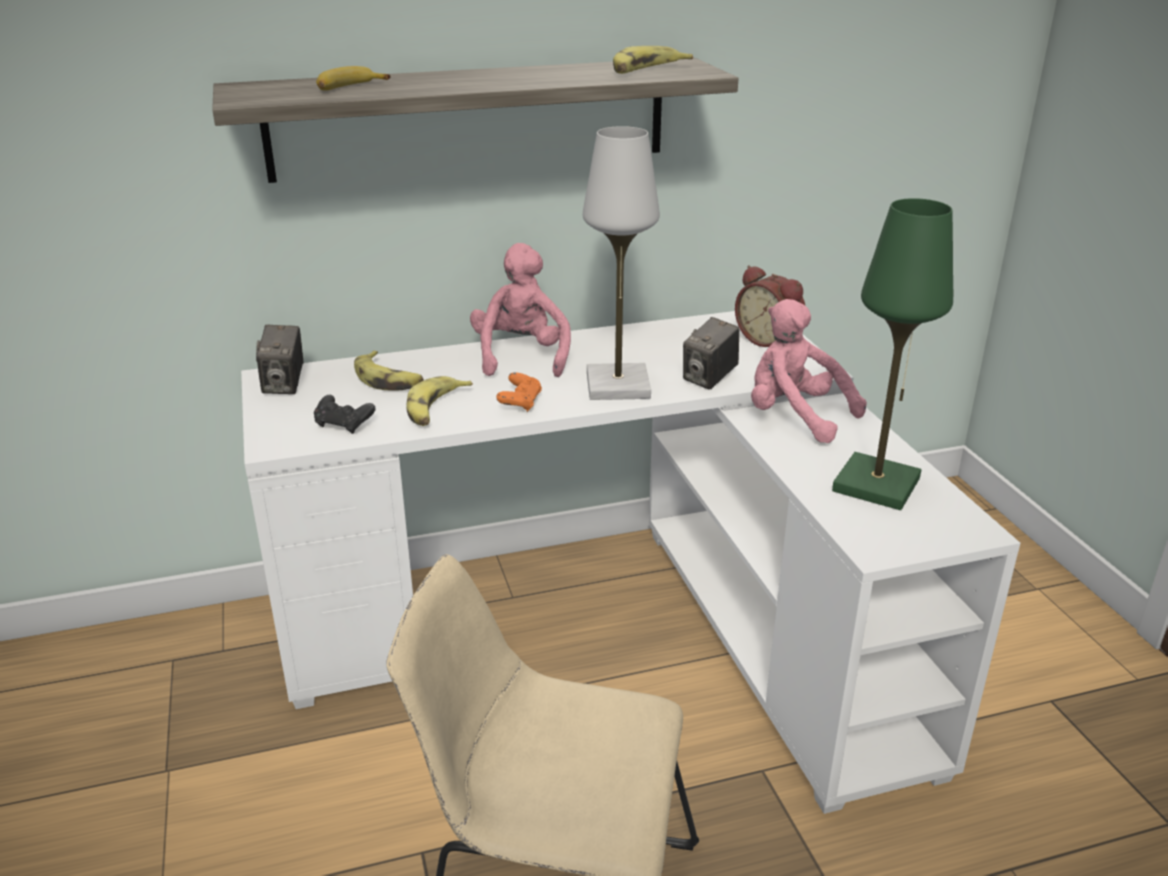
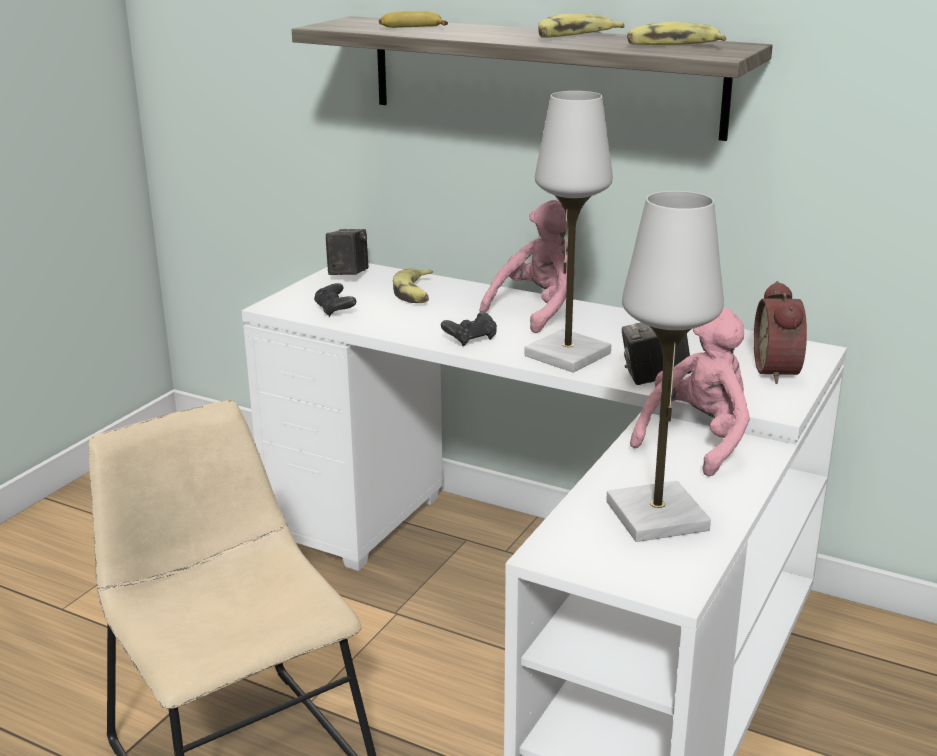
camera: 45 degrees right, 5 degrees down
(284, 385) = (348, 275): camera -> camera turned 150 degrees clockwise
(435, 409) = (407, 322): banana -> banana (574, 37)
(520, 403) = (471, 339): orange game controller -> black game controller
(795, 417) = (697, 440): pink plush toy -> pink plush toy turned 45 degrees clockwise
(876, 485) = (657, 516): green table lamp -> white table lamp

